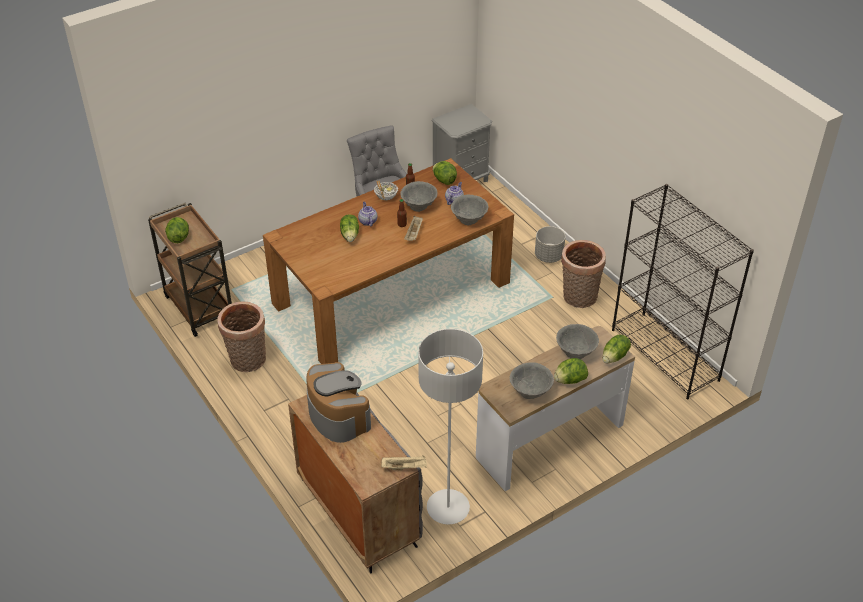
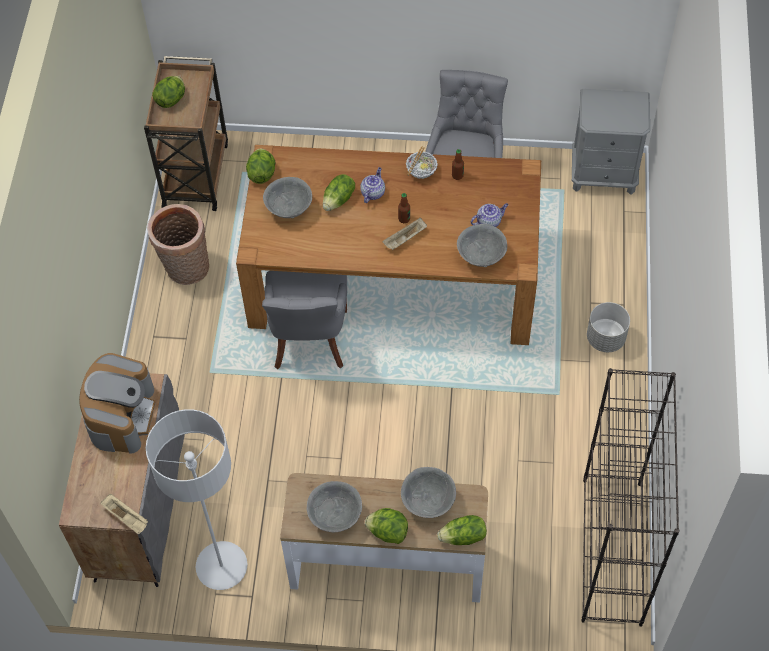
camera: 40 degrees right, 15 degrees up
(373, 354) = (309, 341): none -> grey chair
(419, 205) = (445, 205): grey bowl -> grey bowl (289, 209)
(444, 180) = (504, 187): lettuce -> lettuce (262, 173)
(578, 298) = (586, 414): basket -> none

